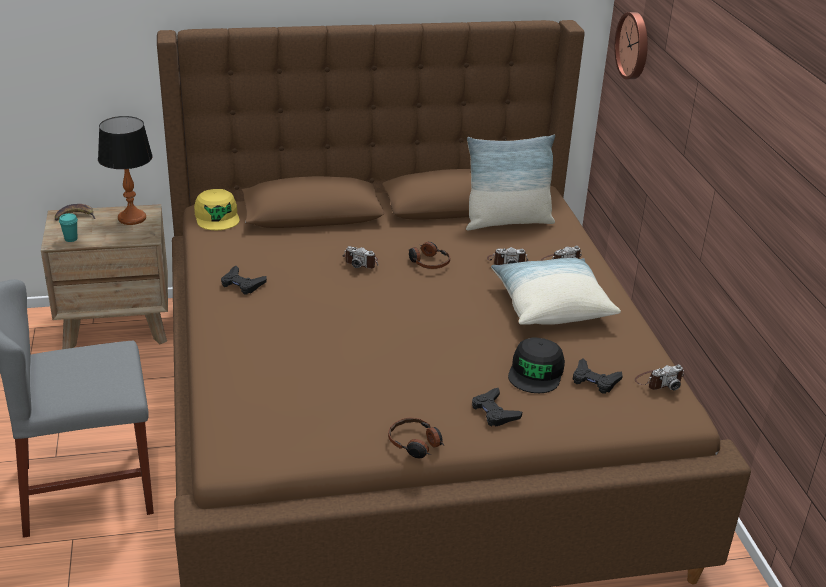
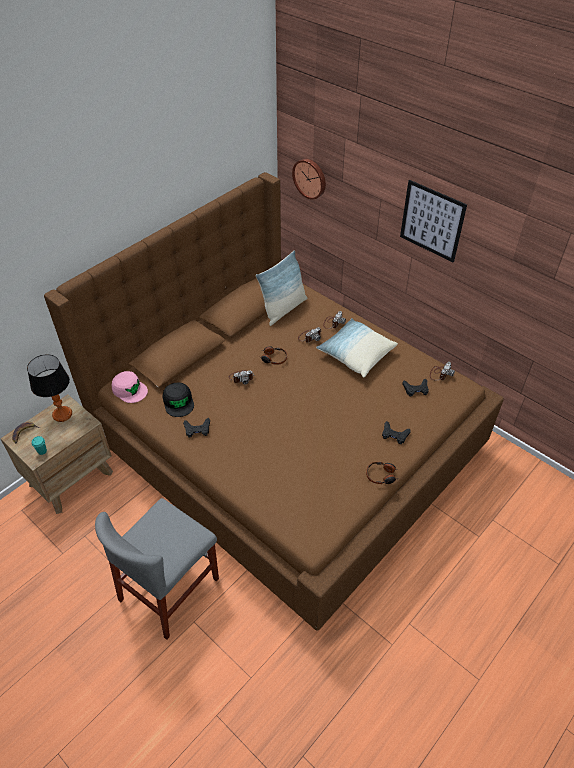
camera: 35 degrees left, 15 degrees up
(217, 217) = (129, 390): yellow cap -> pink cap
(536, 372) = (389, 400): black cap -> black cap (178, 402)
(742, 117) = (432, 221): none -> picture

